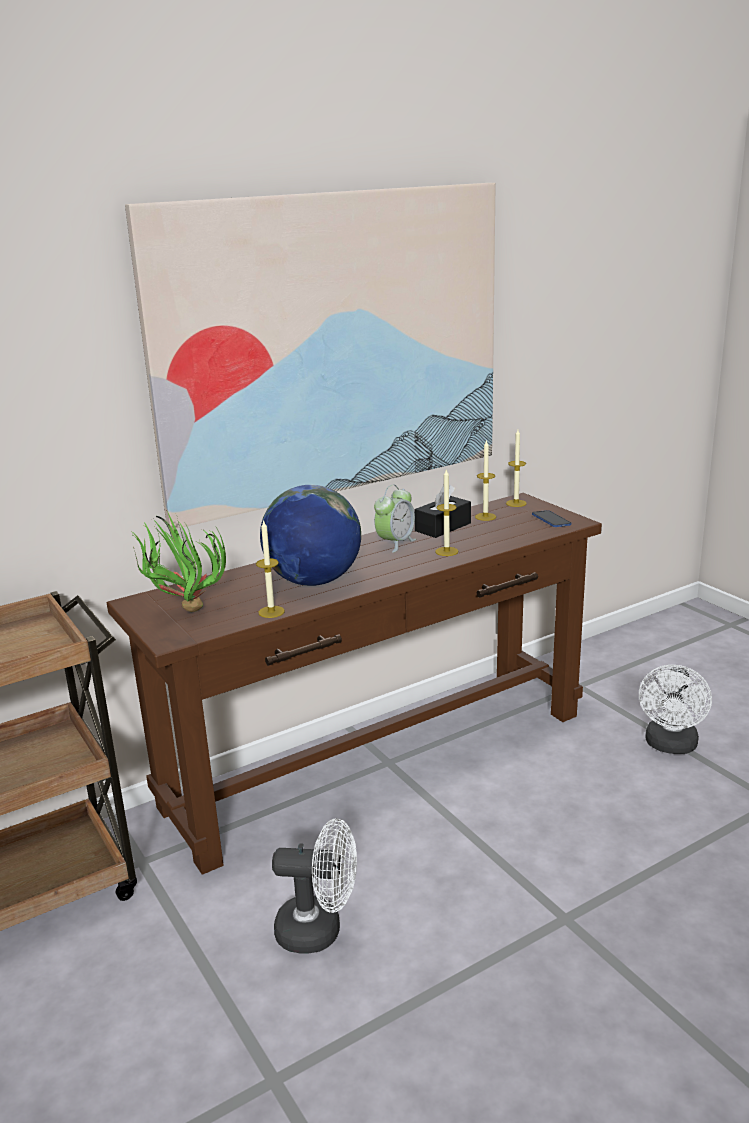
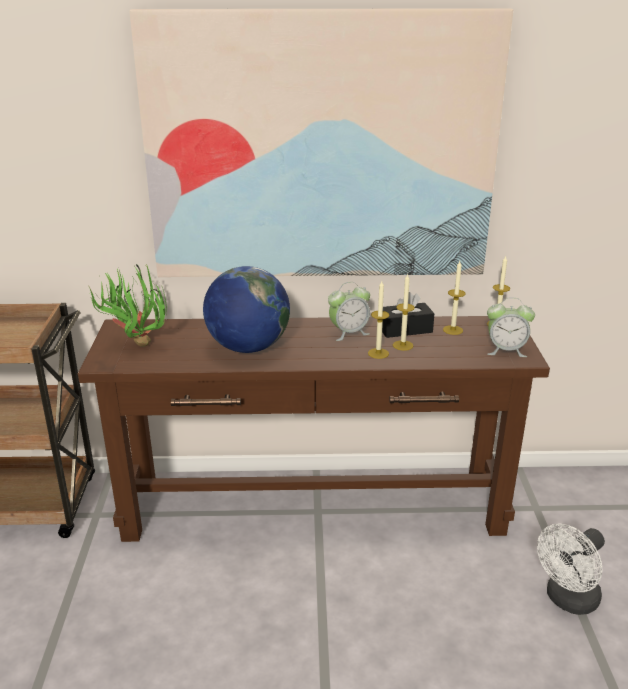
camera: 30 degrees right, 5 degrees up
(271, 612) = (188, 364): candle -> candle (403, 345)
(319, 930) = (151, 621): white fan -> none
(551, 520) = (506, 350): phone -> alarm clock

